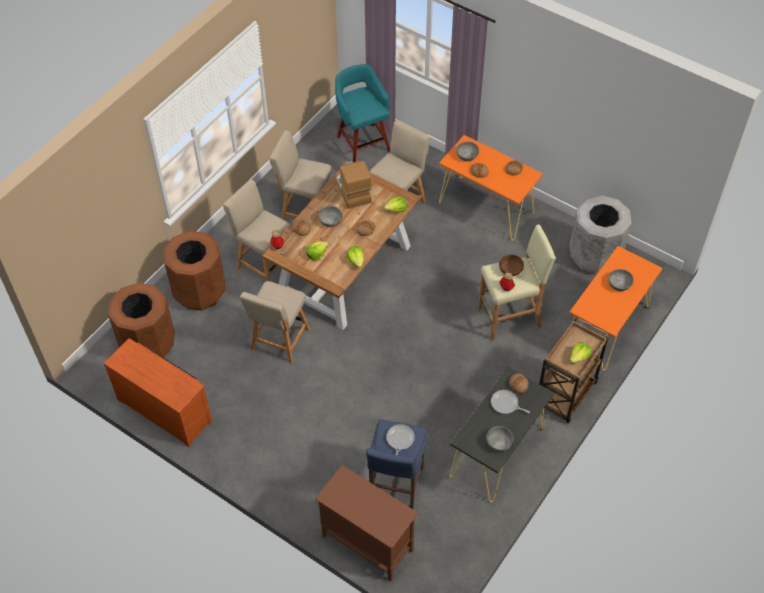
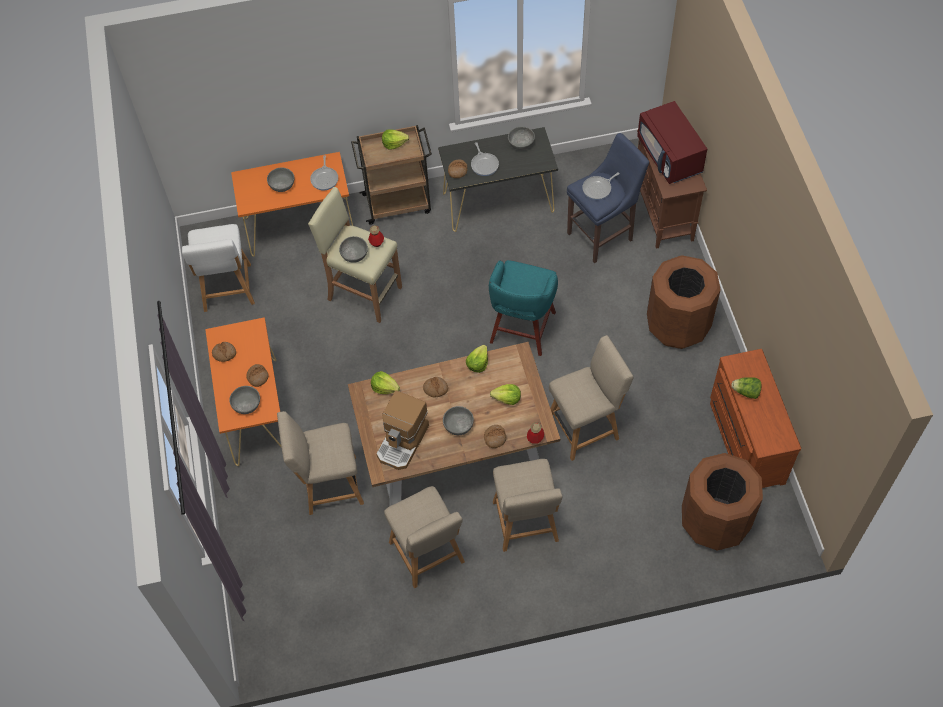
camera: 135 degrees left, 5 degrees up
(167, 373) = (746, 392): none -> lettuce
(199, 292) = (618, 542): brown trash can -> brown trash can (678, 325)
(363, 143) = (280, 596): turquoise stool -> turquoise stool (521, 329)
(369, 506) = (670, 156): none -> red microwave
(510, 269) = (354, 254): brown bowl -> grey bowl
(594, 256) = (227, 290): grey trash can -> white chair
(598, 309) = (325, 178): none -> frying pan

